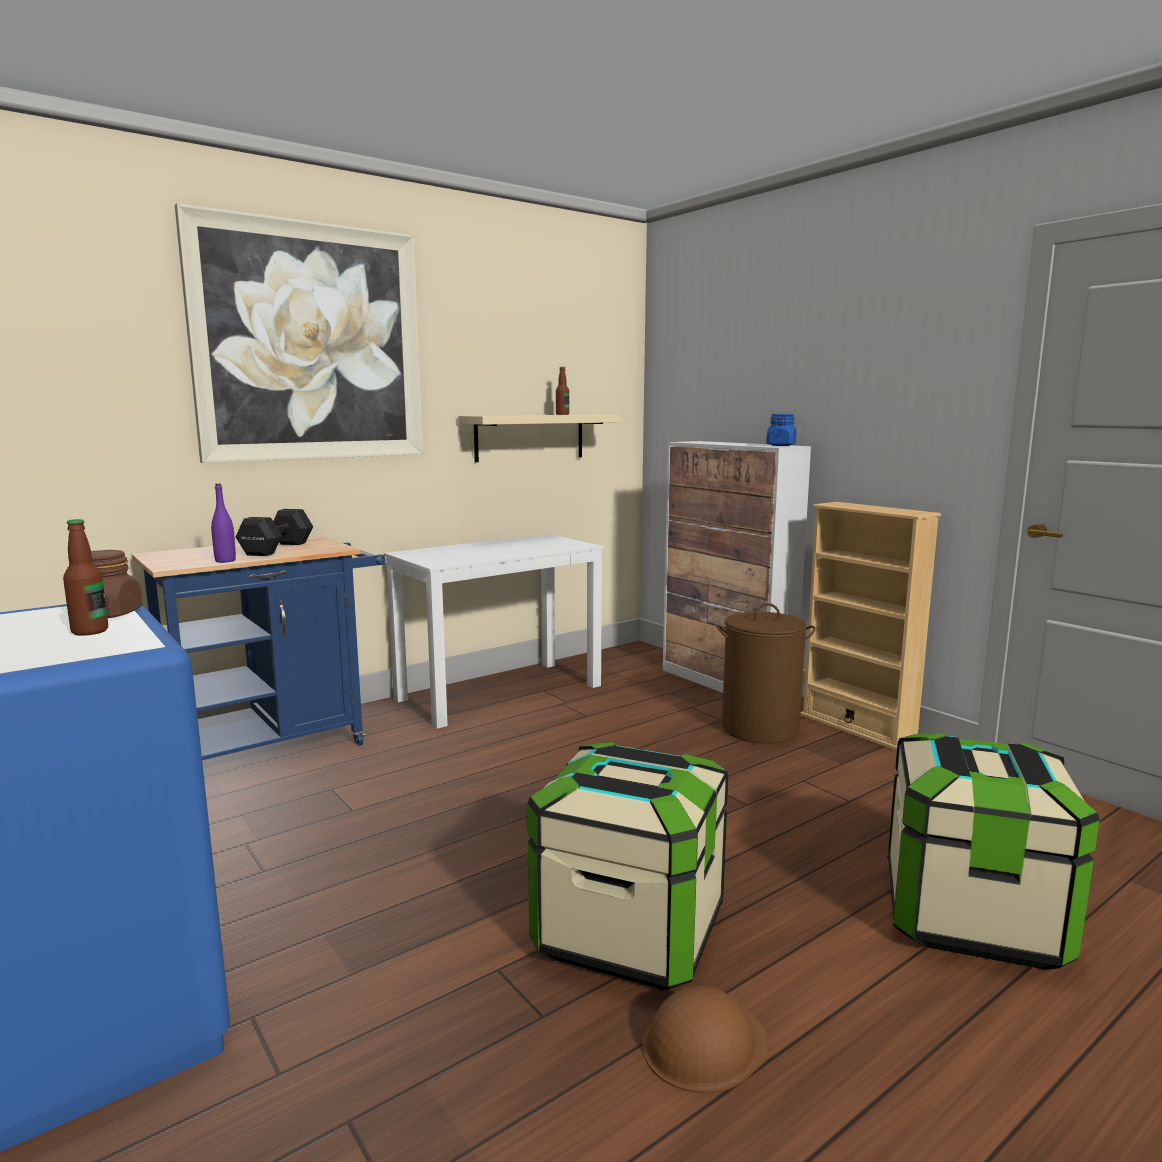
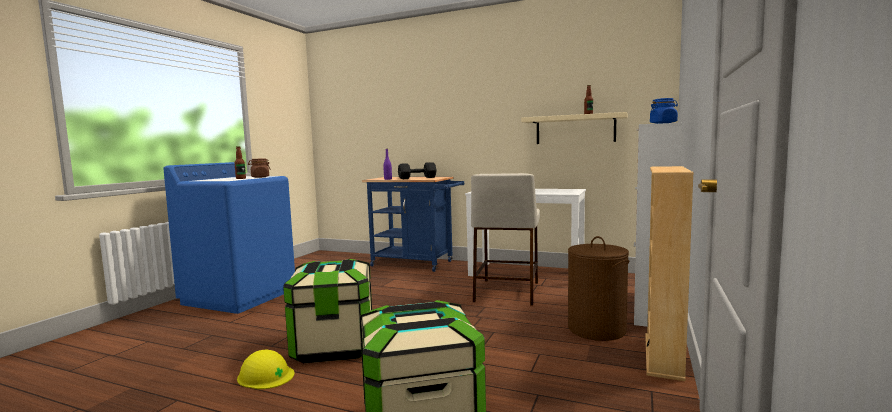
camera: 60 degrees right, 5 degrees down
(310, 343) = (454, 89): picture -> none
(559, 728) = (506, 291): none -> beige stool
(704, 1044) = (265, 375): brown hard hat -> yellow hard hat

